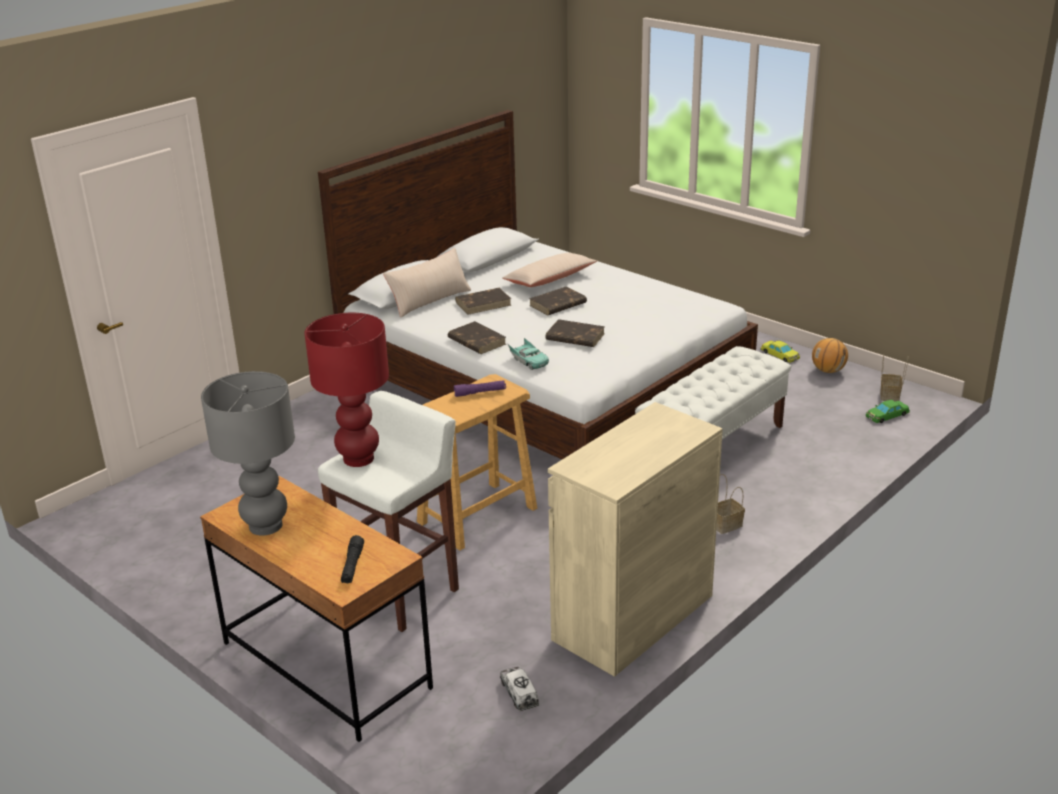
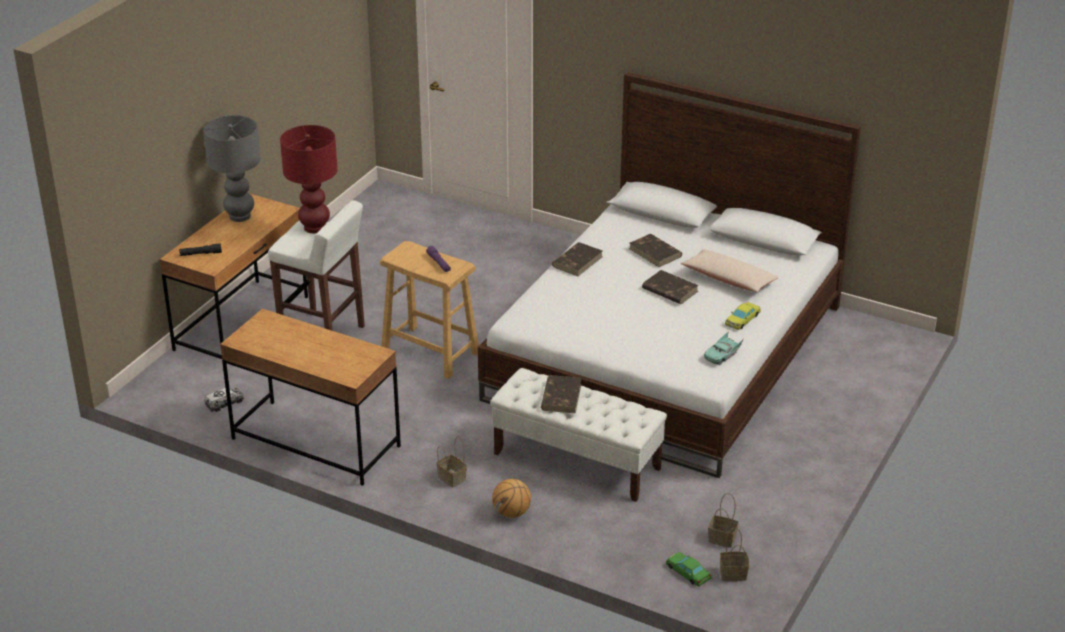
camera: 75 degrees right, 5 degrees up
(429, 300) = (649, 226): beige pillow -> none
(529, 361) = (548, 291): turquoise toy car -> turquoise toy car (722, 355)
(574, 337) = (601, 307): brown book -> brown book (561, 396)
(633, 617) = (315, 442): beige cabinet -> brown desk
(780, 355) = (793, 493): yellow toy car -> yellow toy car (742, 319)
(828, 371) = (772, 529): basketball -> basketball (512, 513)
(840, 393) = (723, 539): none -> basket

